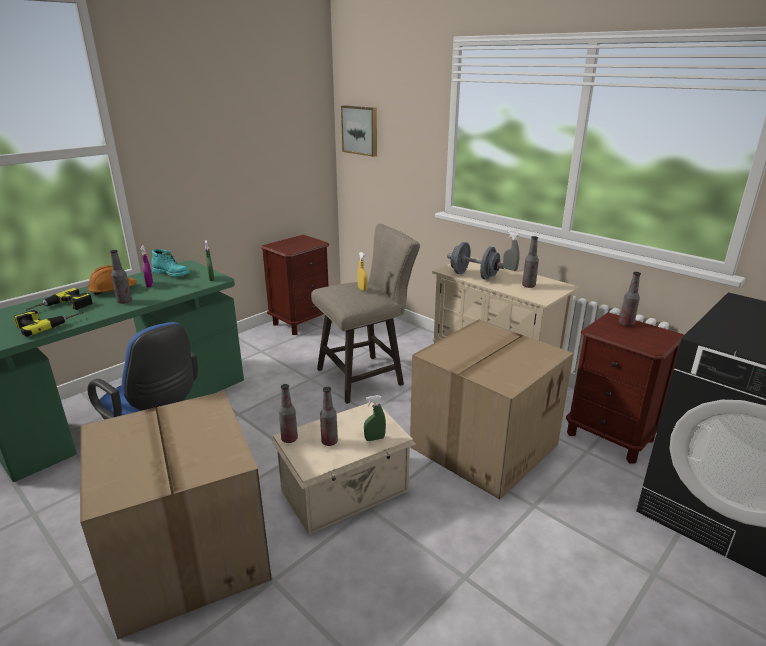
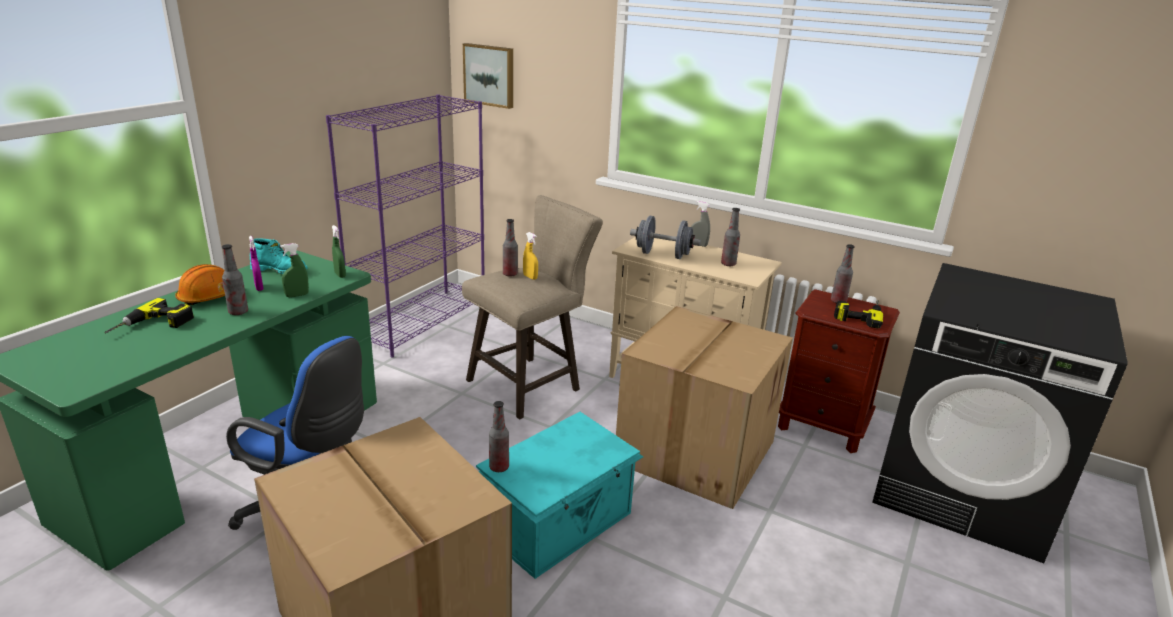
camera: 15 degrees left, 0 degrees up
(48, 323) = (147, 349): power drill -> power drill (858, 314)
(302, 322) = (421, 321): brown nightstand -> purple bookcase
(329, 442) = (547, 465): bottle -> bottle (510, 274)
(346, 491) = (560, 523): beige storage box -> turquoise storage box
(374, 438) = (598, 455): green spray bottle -> green spray bottle (297, 295)

